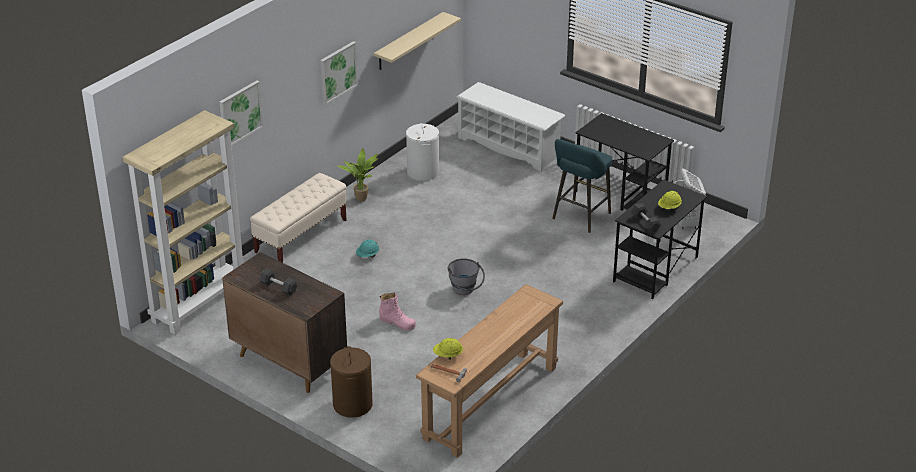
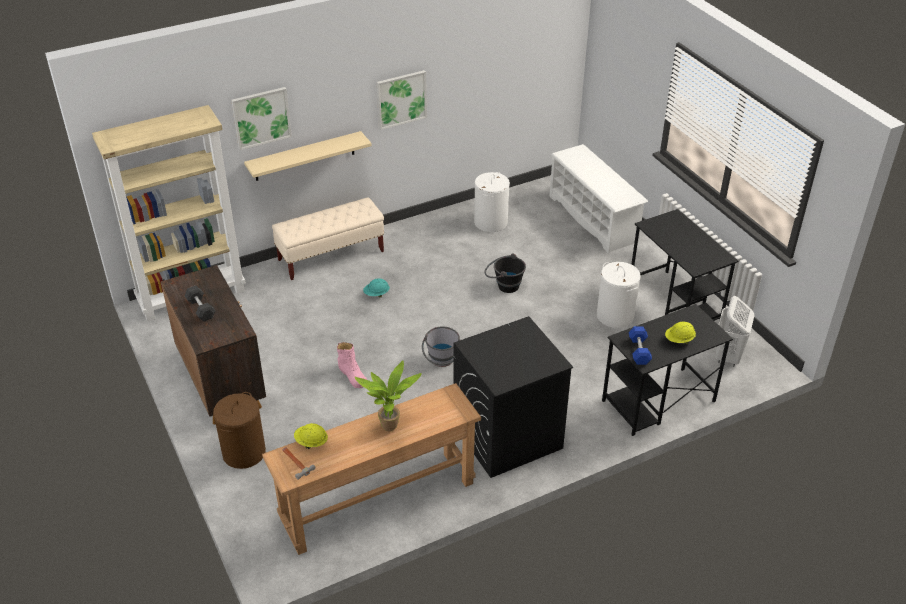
camera: 25 degrees right, 5 degrees up
(362, 199) = (414, 235): potted plant -> potted plant (390, 428)
(409, 41) = (504, 85): beige shelf -> beige shelf (304, 156)
(472, 219) = (504, 285): none -> black bucket
(558, 328) = (507, 437): none -> black washing machine
(579, 217) = (614, 316): turquoise stool -> white laundry basket
(645, 223) = (639, 351): grey dumbbell -> blue dumbbell

